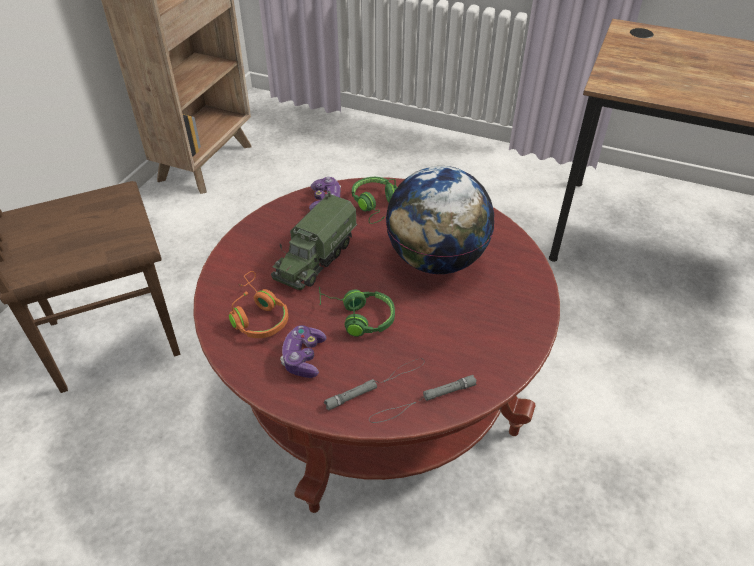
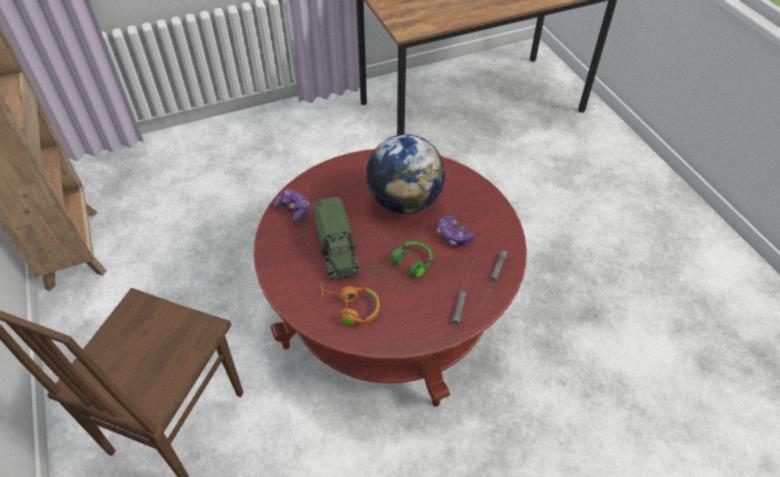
camera: 45 degrees left, 5 degrees up
(303, 358) = (408, 310): game controller -> game controller (453, 236)
(375, 205) = (327, 191): green headphones -> none

